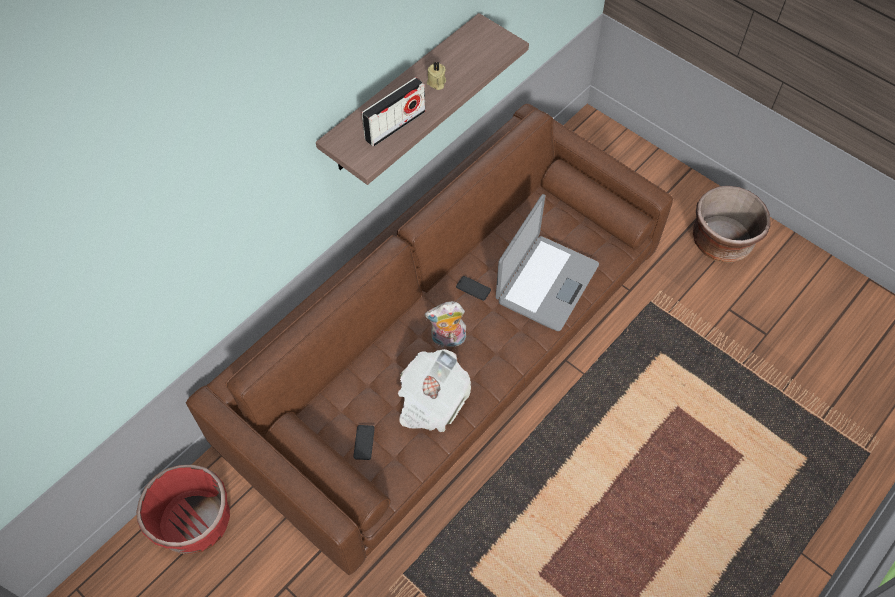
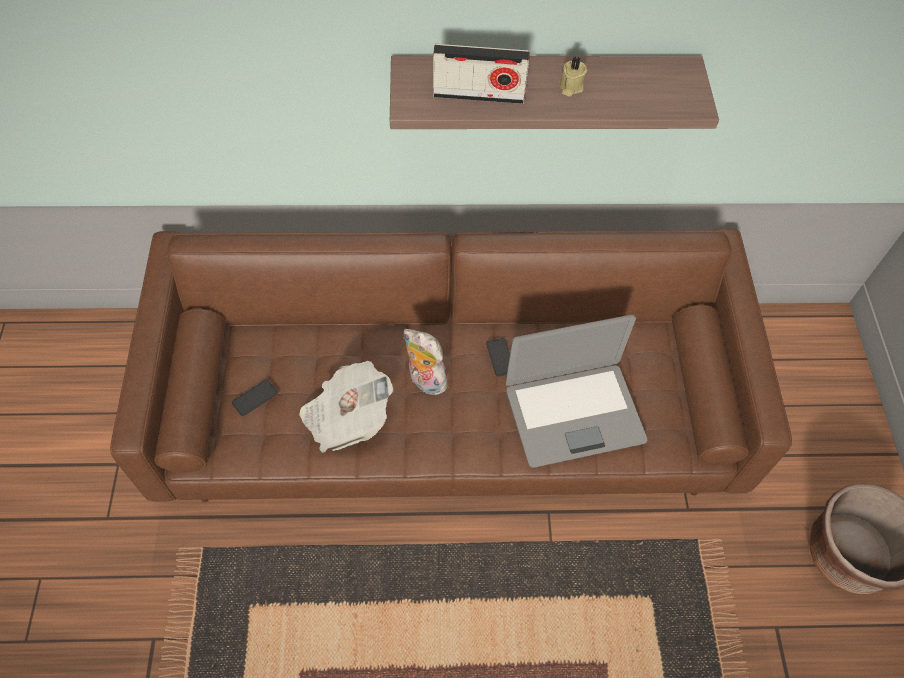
camera: 45 degrees right, 0 degrees up
(195, 522) = (122, 352): red planter -> none

